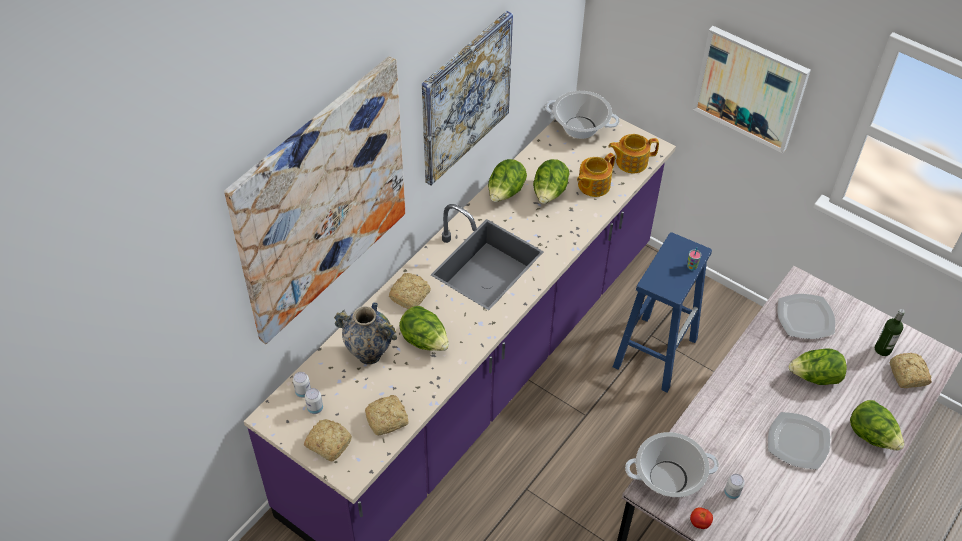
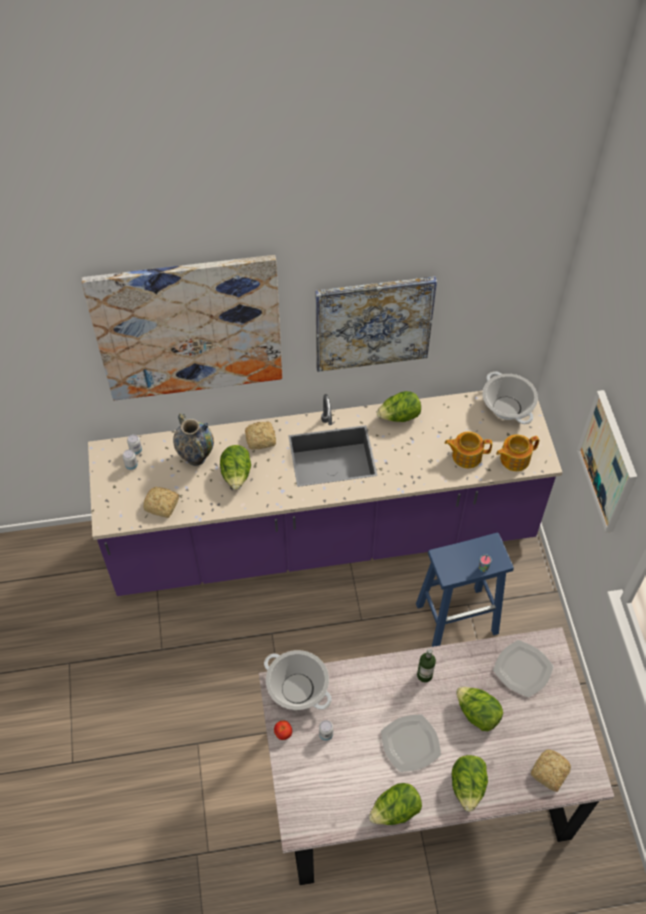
camera: 45 degrees right, 5 degrees up
(328, 442) = (116, 492): bread -> none
(549, 193) = (428, 439): lettuce -> lettuce (395, 811)
(630, 161) = (514, 459): teapot -> teapot turned 60 degrees counterclockwise
(882, 349) = (553, 739): bottle -> bottle (424, 675)

